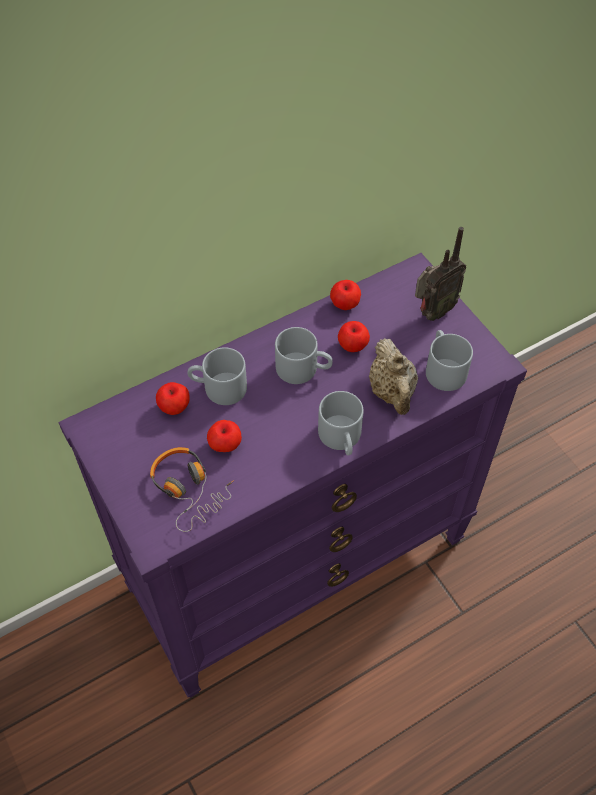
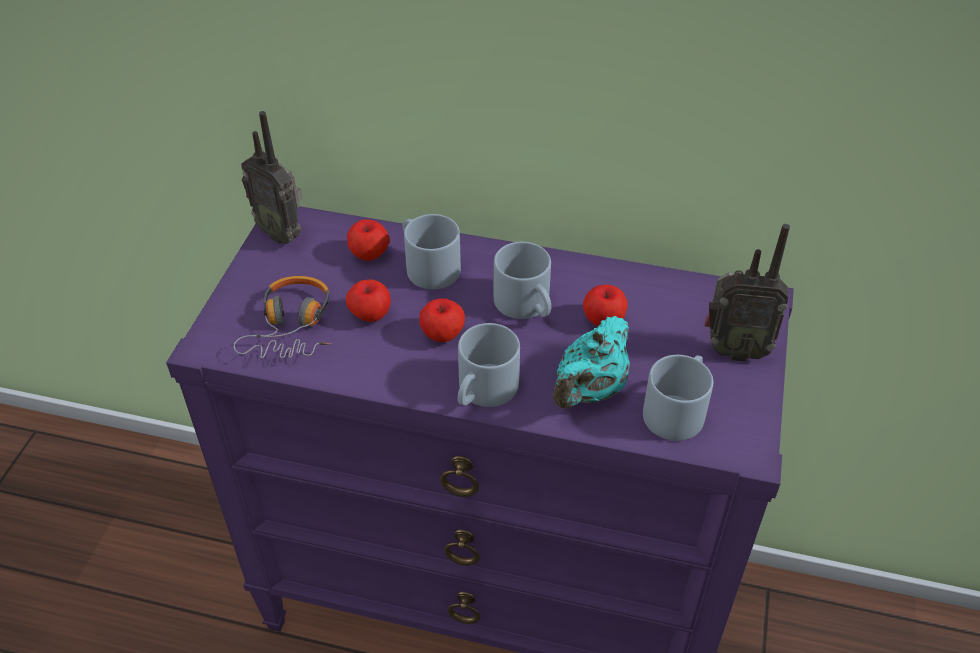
camera: 45 degrees right, 10 degrees down
(100, 436) = (282, 233): none -> radio
(345, 304) = (644, 280): apple -> apple (442, 334)
(392, 392) = (590, 390): beige teapot -> turquoise teapot

